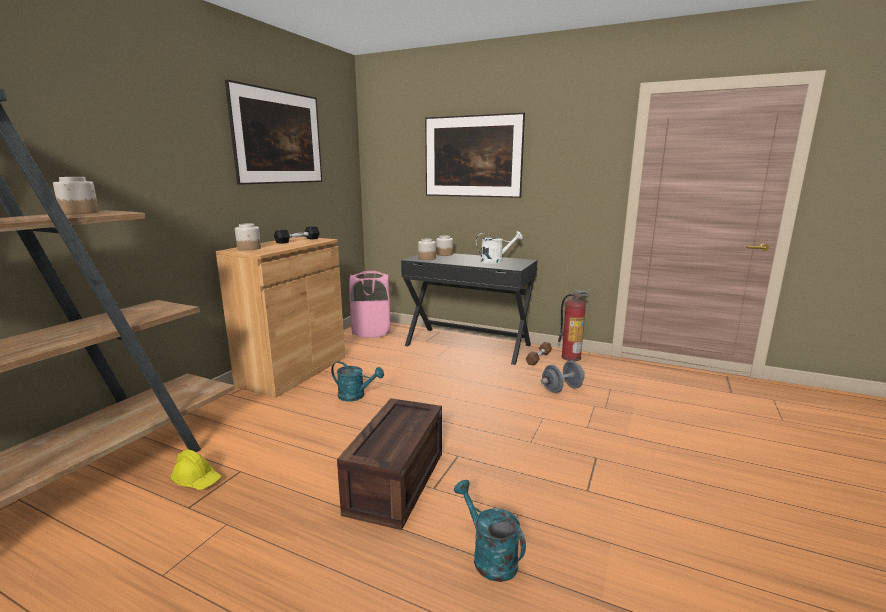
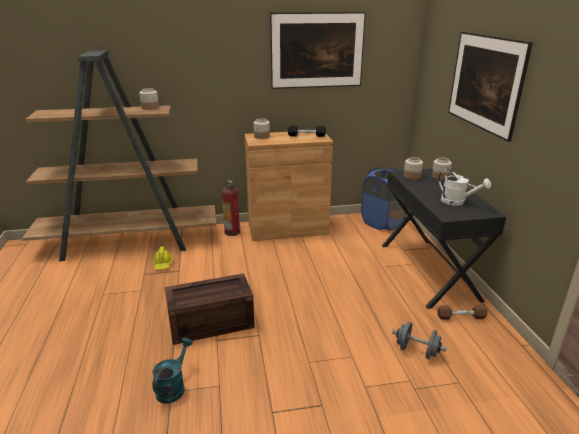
camera: 55 degrees right, 10 degrees up
(356, 396) = (285, 264): turquoise watering can -> none
(372, 332) = (382, 223): pink laundry basket -> blue laundry basket
(571, 357) = (495, 335): fire extinguisher -> fire extinguisher (232, 232)

